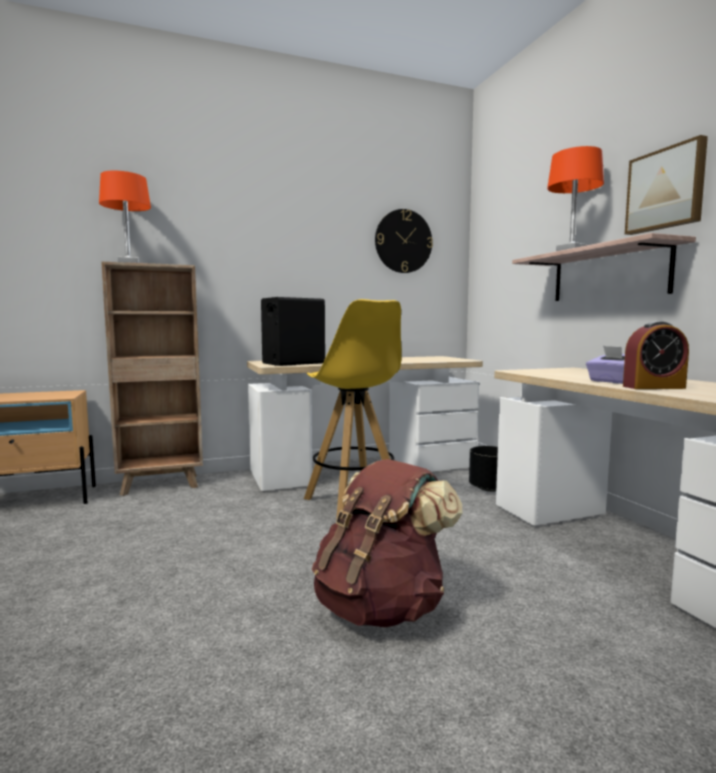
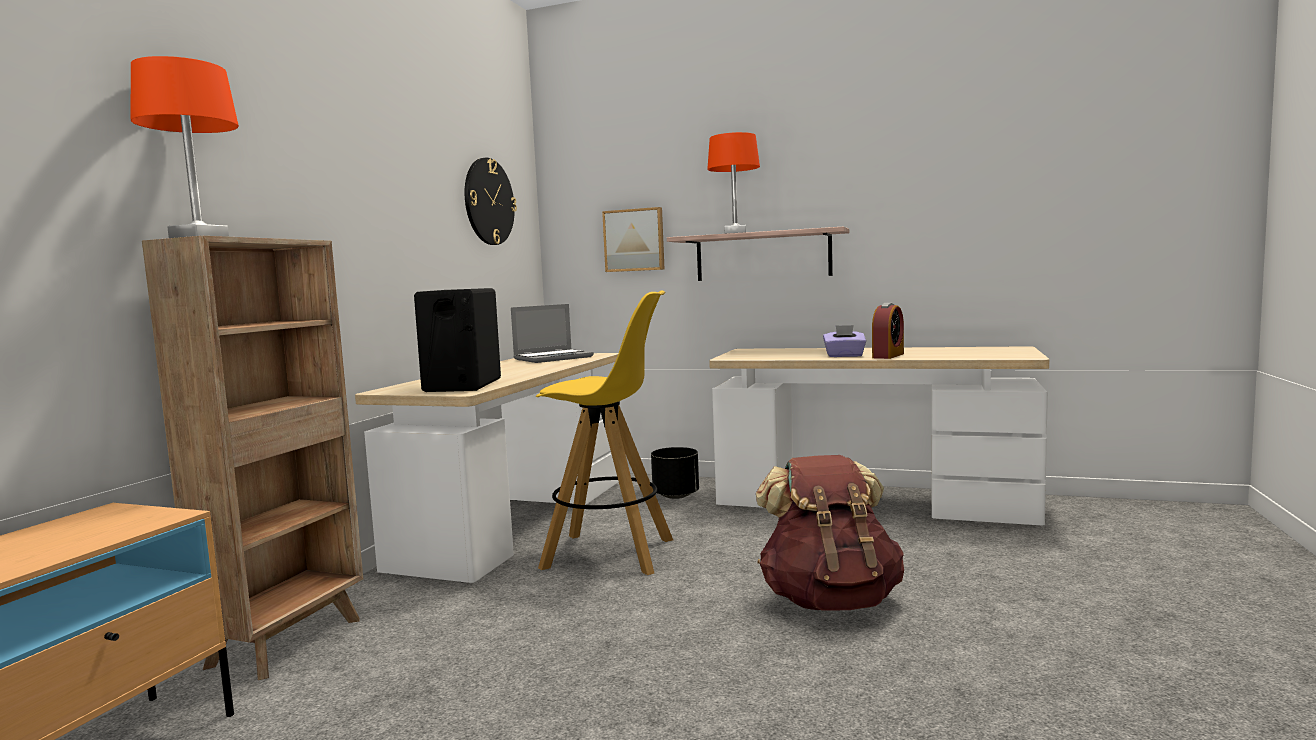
camera: 50 degrees left, 0 degrees up
(428, 358) = (553, 358): none -> laptop
(666, 189) = (817, 185): picture -> picture (634, 240)

